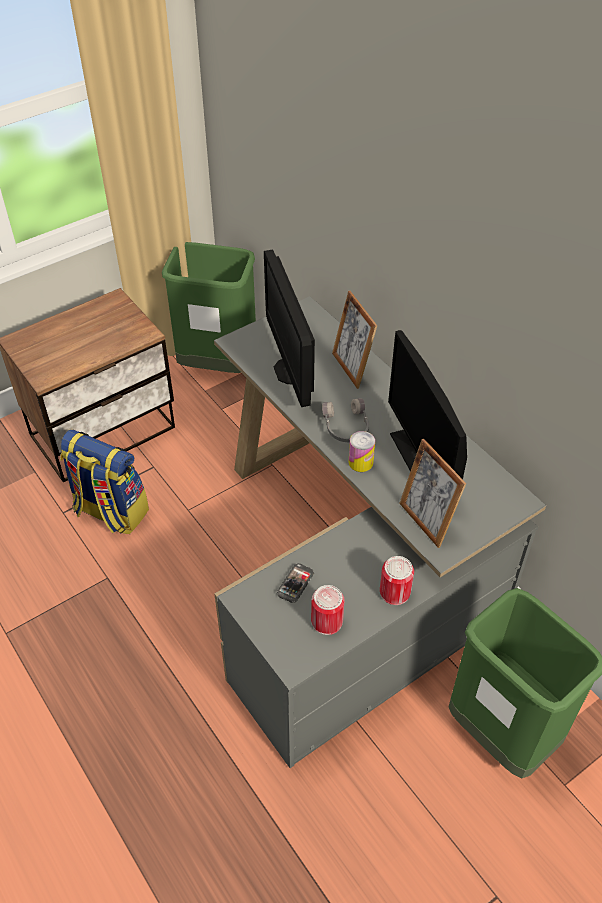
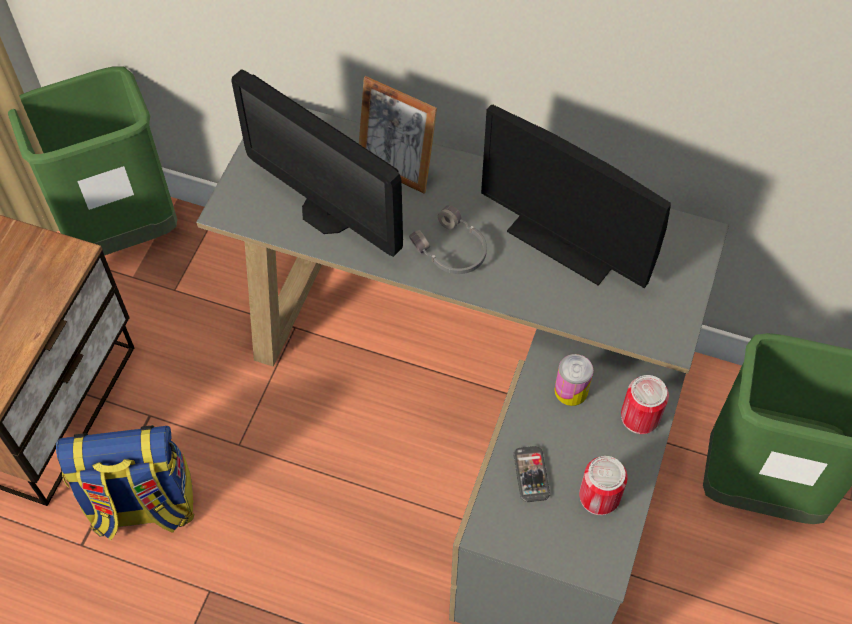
camera: 35 degrees left, 10 degrees up
(360, 462) = (504, 286): can -> can (571, 390)
(426, 521) = (628, 316): picture frame -> none

